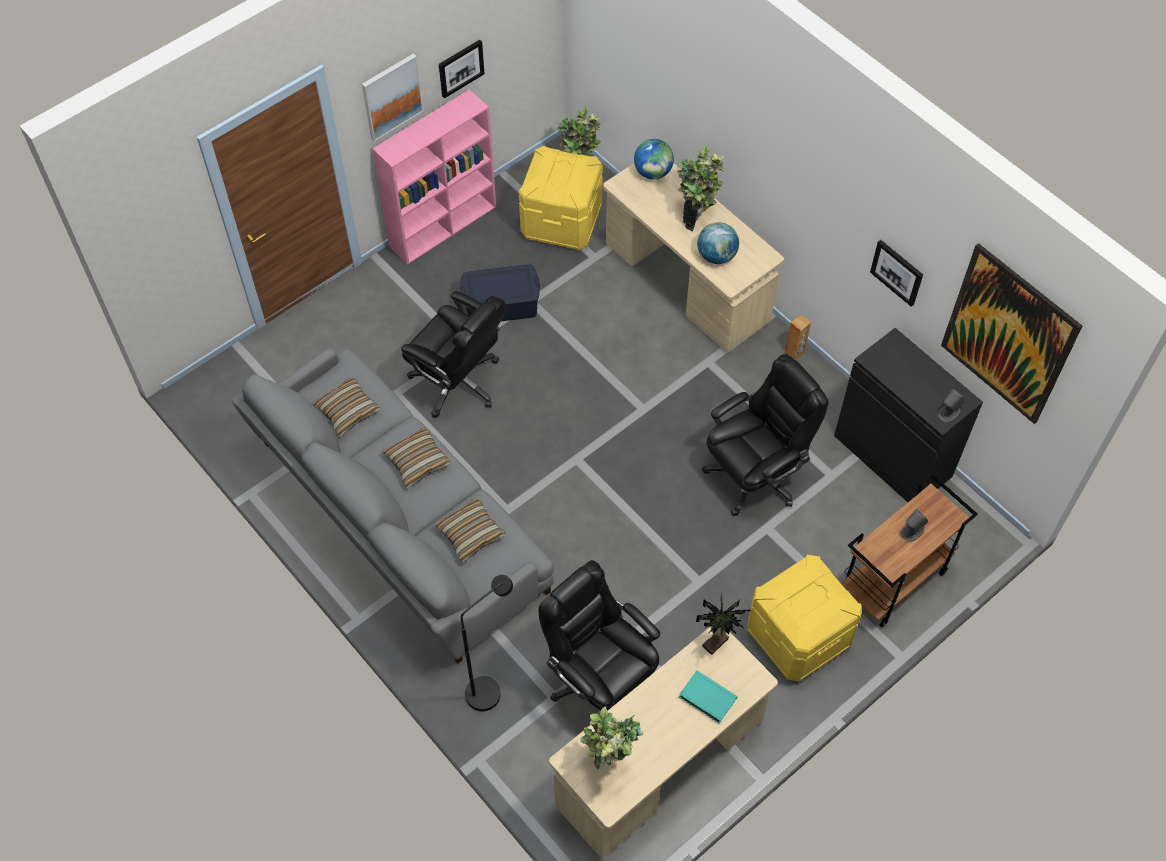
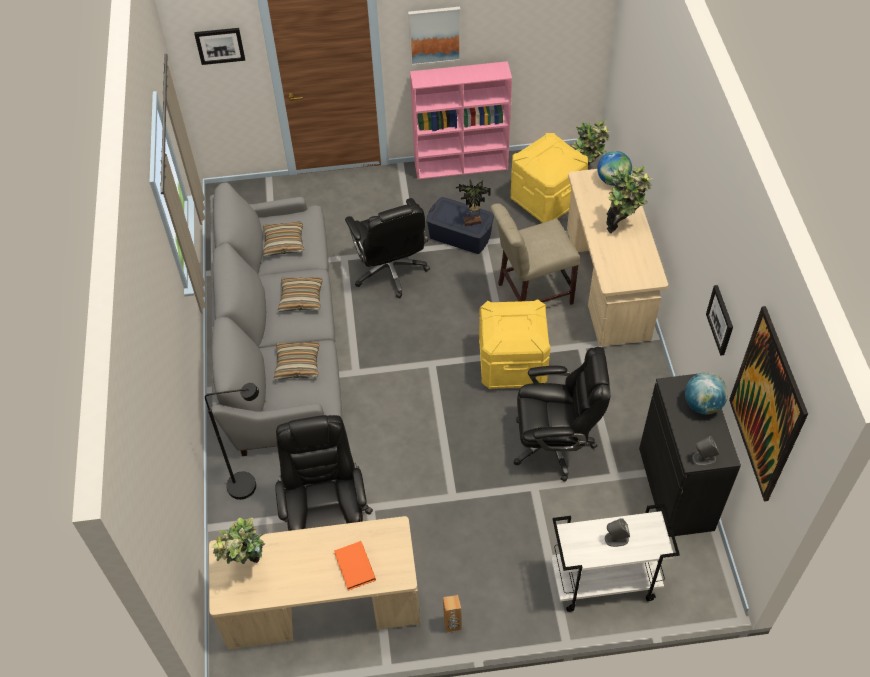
camera: 35 degrees right, 5 degrees down
(460, 68) = (502, 39): picture -> picture (220, 45)
(620, 333) = (530, 294): none -> beige chair
(706, 698) = (353, 567): turquoise book -> orange book
(716, 256) = (615, 259): globe -> globe (702, 404)
(717, 643) = (393, 532): potted plant -> potted plant (473, 222)
(794, 353) = (653, 373): brown speaker -> brown speaker (452, 625)
(797, 637) = (495, 579): yellow storage box -> yellow storage box (512, 365)
(892, 582) = (603, 582): brown cart -> white cart

